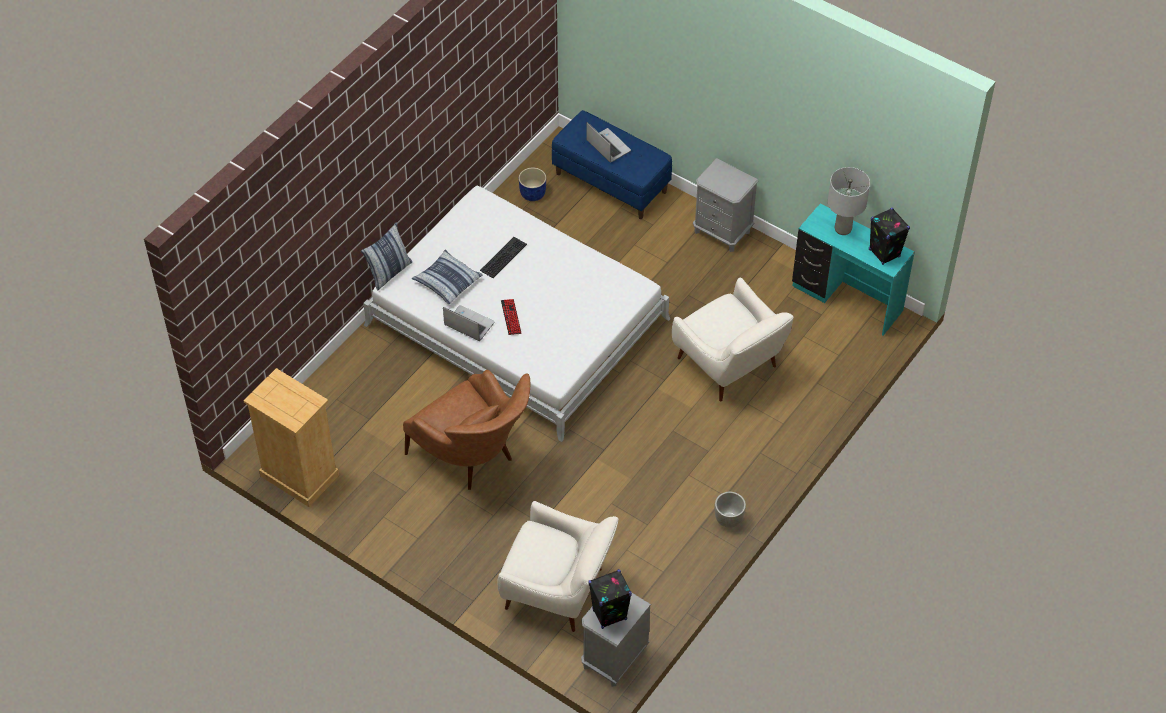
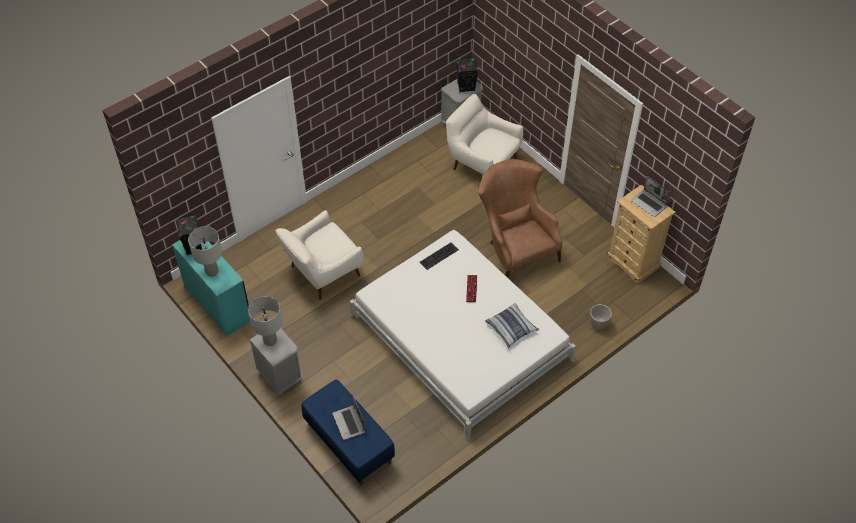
camera: 165 degrees left, 0 degrees up
(389, 272) = (554, 346): pillow -> none
(468, 324) = (503, 291): laptop -> laptop (649, 203)
(503, 256) = (464, 338): keyboard -> keyboard (439, 256)
(532, 193) = (417, 448): blue planter -> none
(728, 520) = (366, 180): grey planter -> grey planter (598, 324)
(730, 365) = (322, 273): white armchair -> white armchair turned 105 degrees counterclockwise
(732, 182) = (270, 340): none -> grey table lamp

